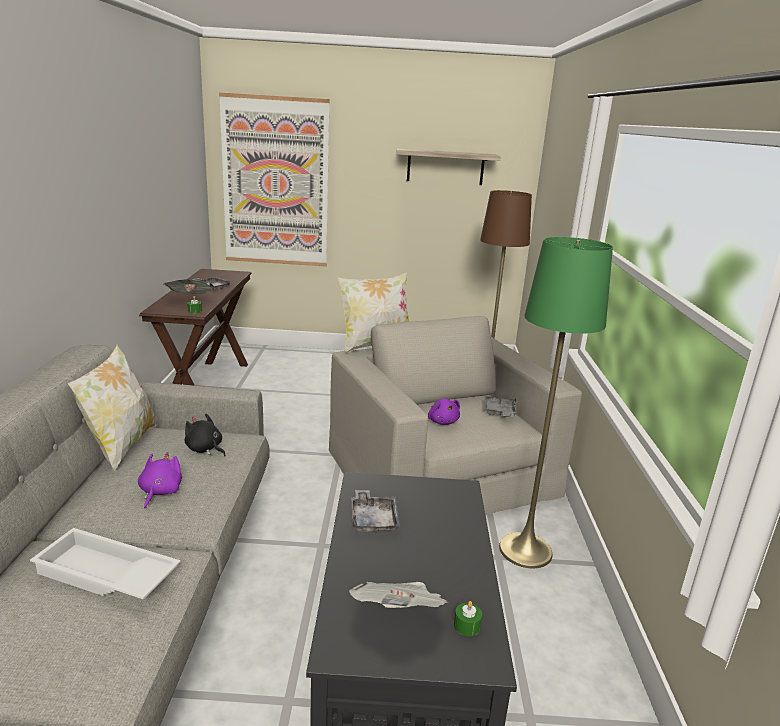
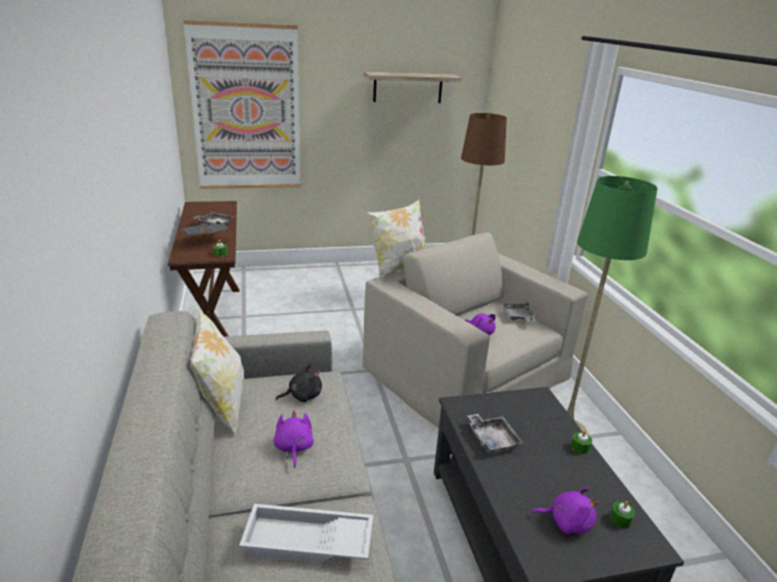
camera: 15 degrees left, 5 degrees up
(205, 449) = (302, 396): black plush toy -> black plush toy turned 135 degrees clockwise
(398, 614) = (566, 521): newspaper -> purple plush toy
(472, 545) = (580, 447): none -> green candle

